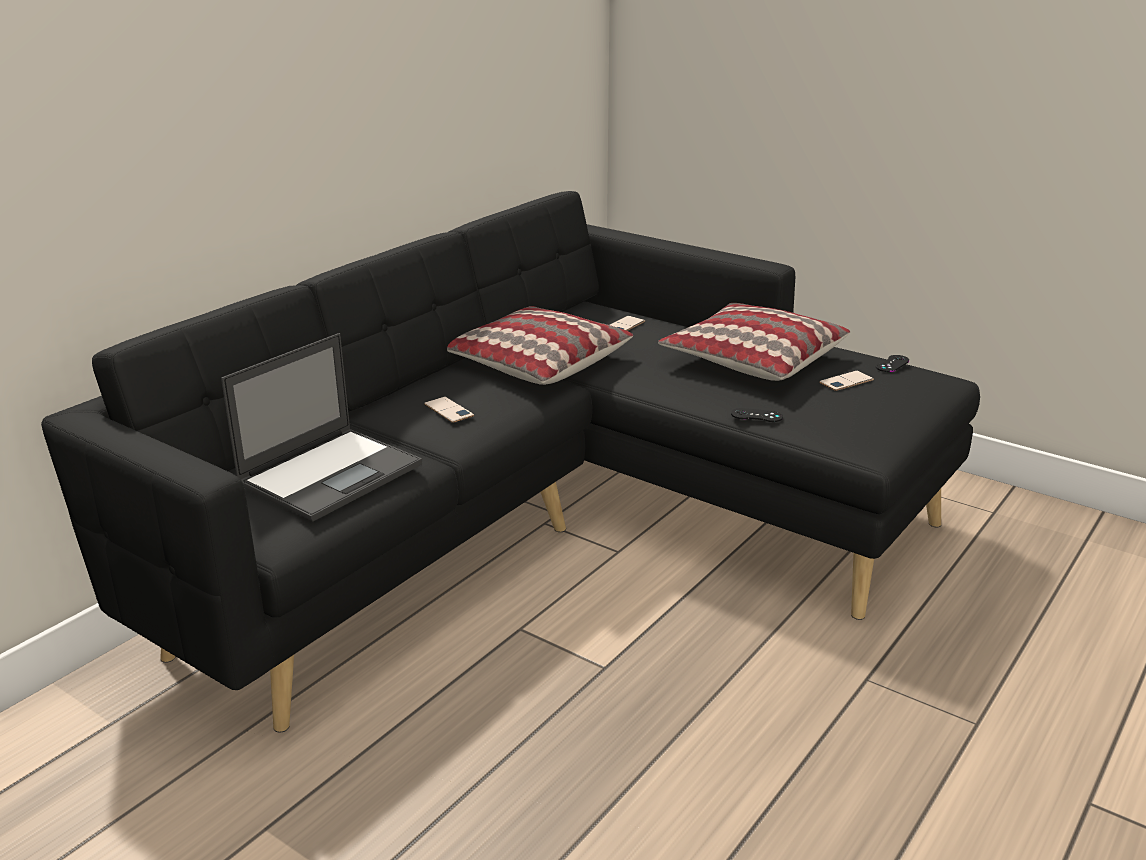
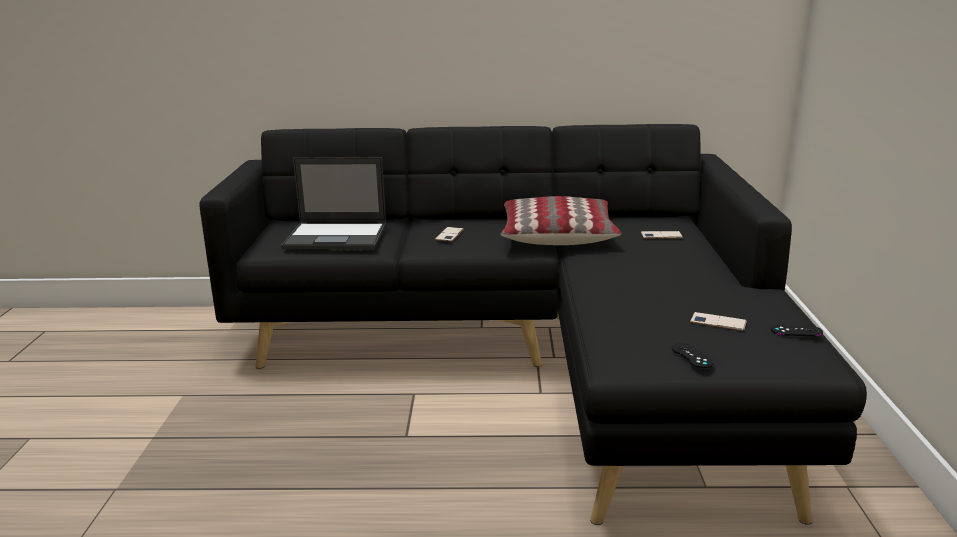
camera: 55 degrees right, 5 degrees down
(752, 360) = (691, 284): pillow -> none
(756, 415) = (596, 310): black game controller -> black game controller (692, 356)

